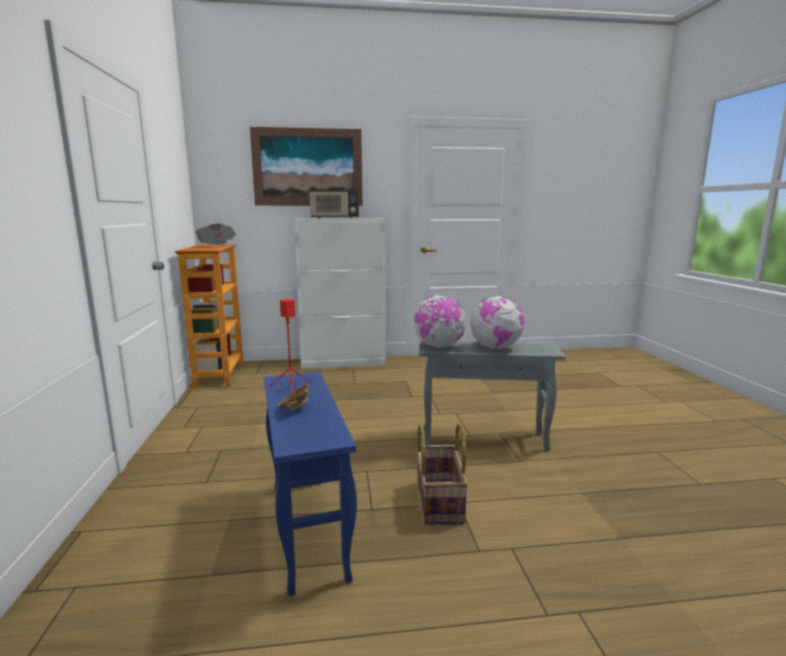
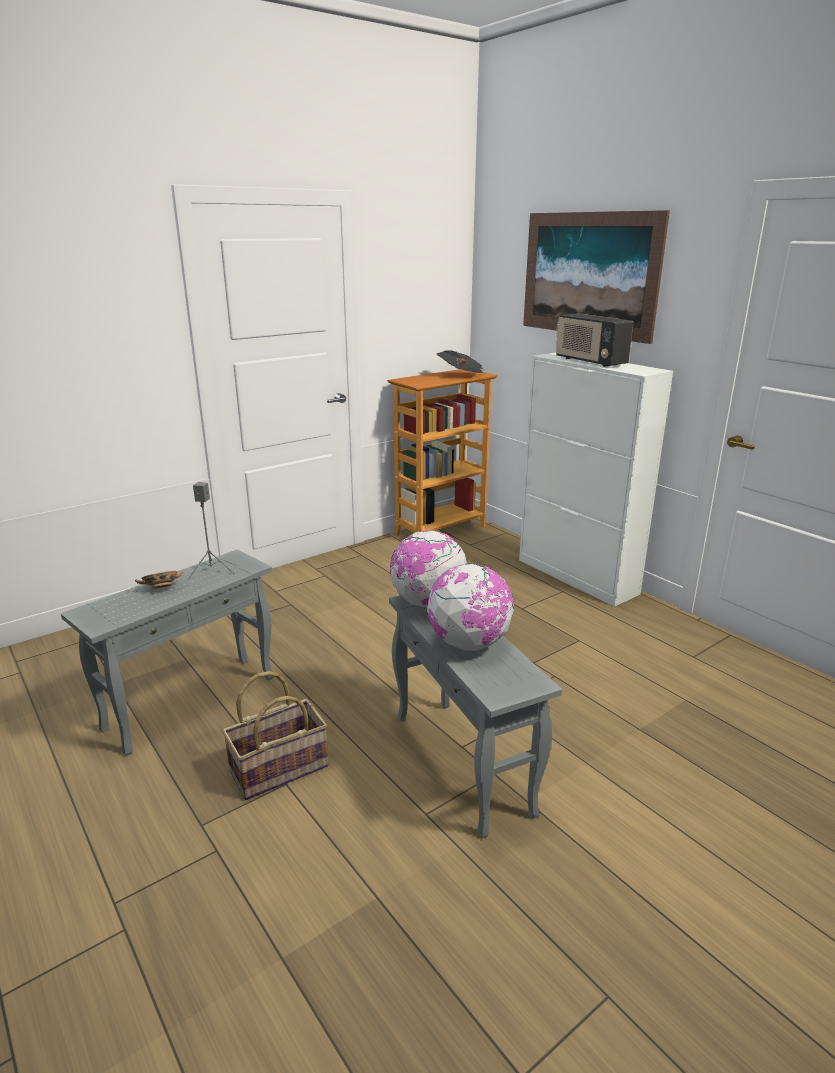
camera: 60 degrees right, 10 degrees up
(291, 389) = (210, 571): red speaker -> grey speaker
(307, 528) = (191, 703): blue side table -> grey side table

